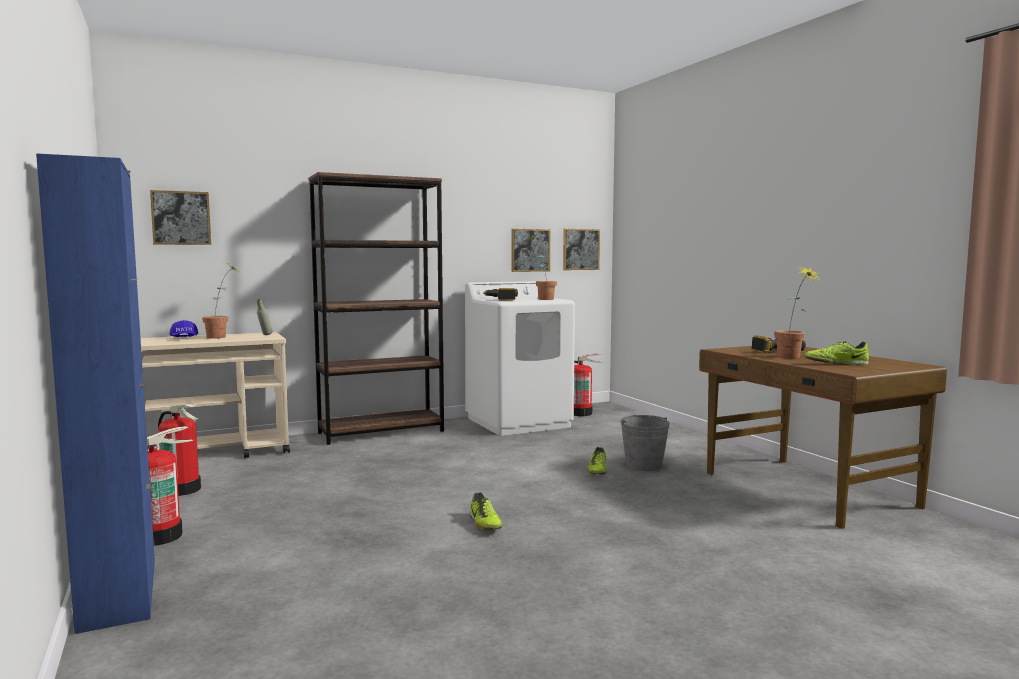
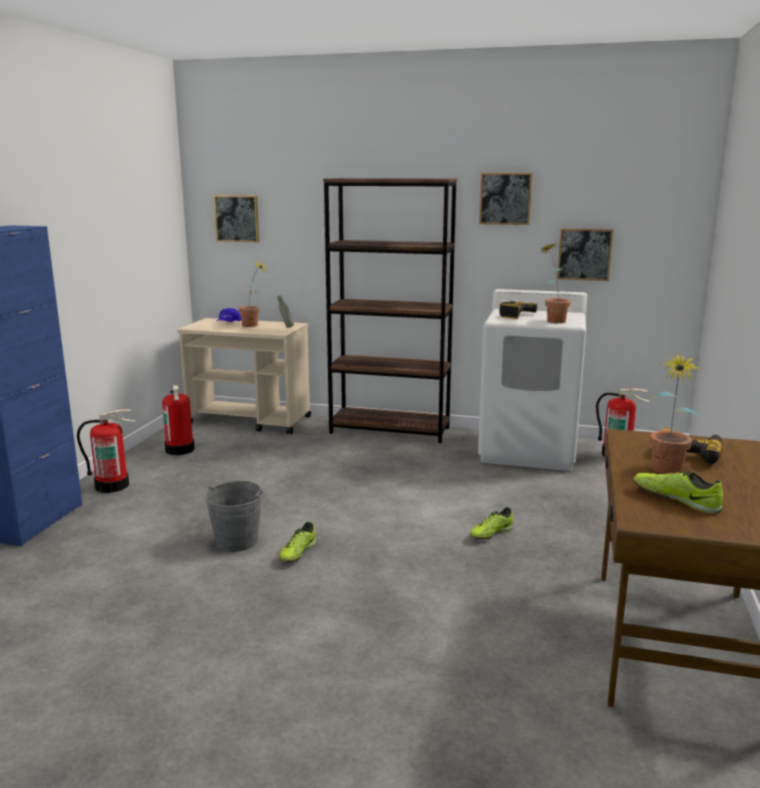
camera: 40 degrees right, 10 degrees up
(580, 249) = (659, 255): picture -> picture (505, 198)
(643, 465) = (551, 542): grey bucket -> grey bucket (237, 541)

